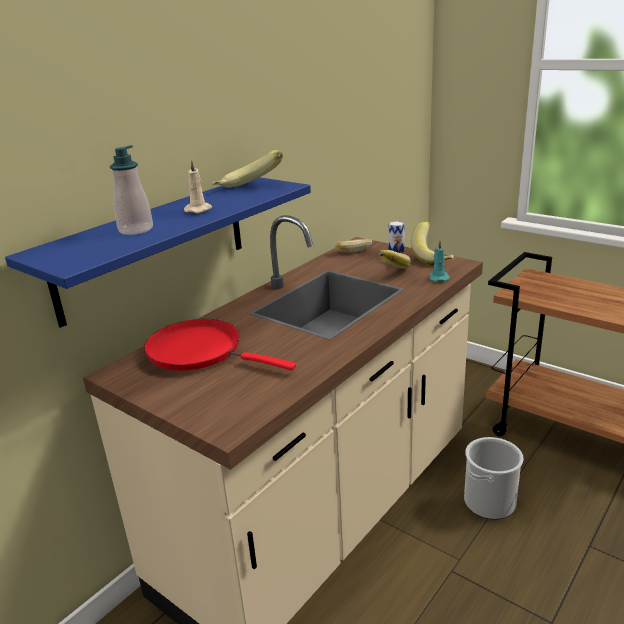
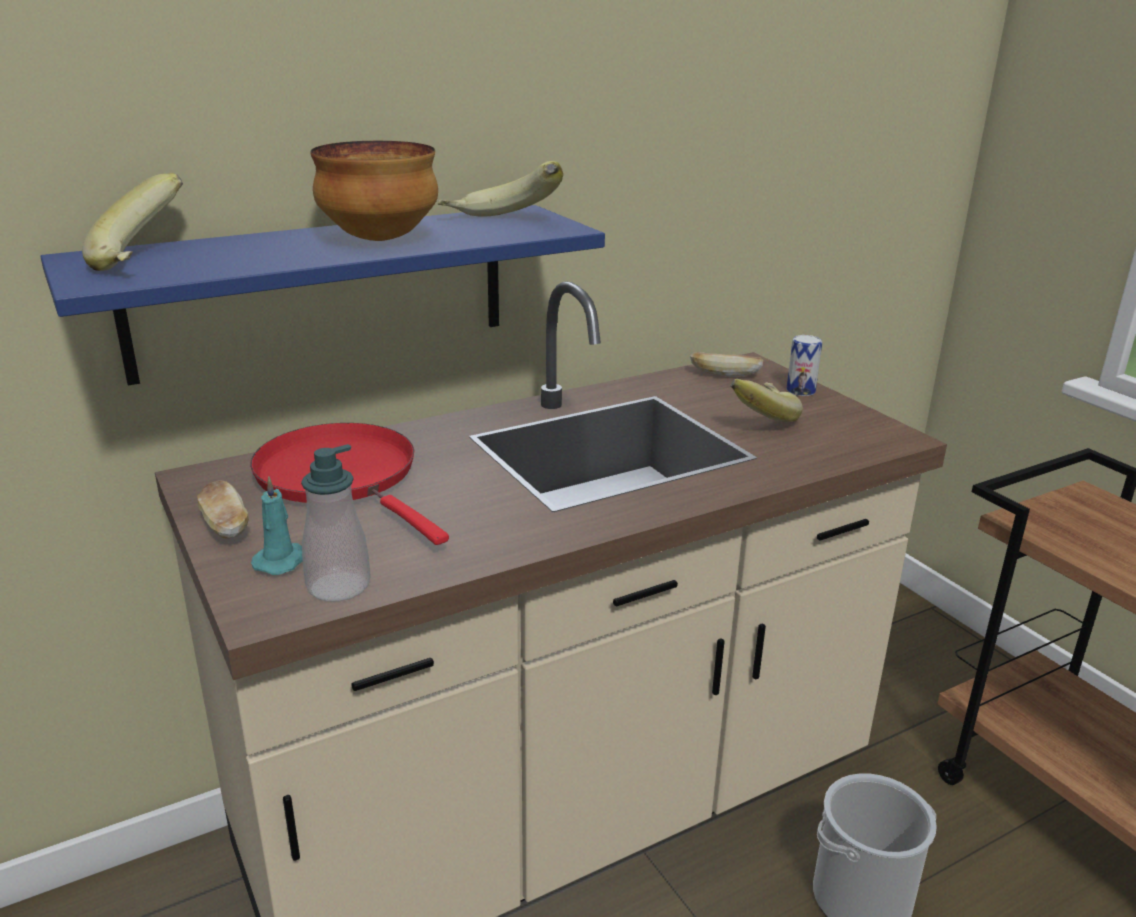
camera: 20 degrees right, 0 degrees up
(136, 230) = (251, 252): soap dispenser -> soap dispenser (338, 586)
(160, 394) = (225, 527): none -> bread
(199, 209) = (381, 240): beige candle -> bowl
(433, 257) = (858, 415): banana -> banana (146, 261)
(438, 277) = (836, 452): turquoise candle -> turquoise candle (282, 561)

